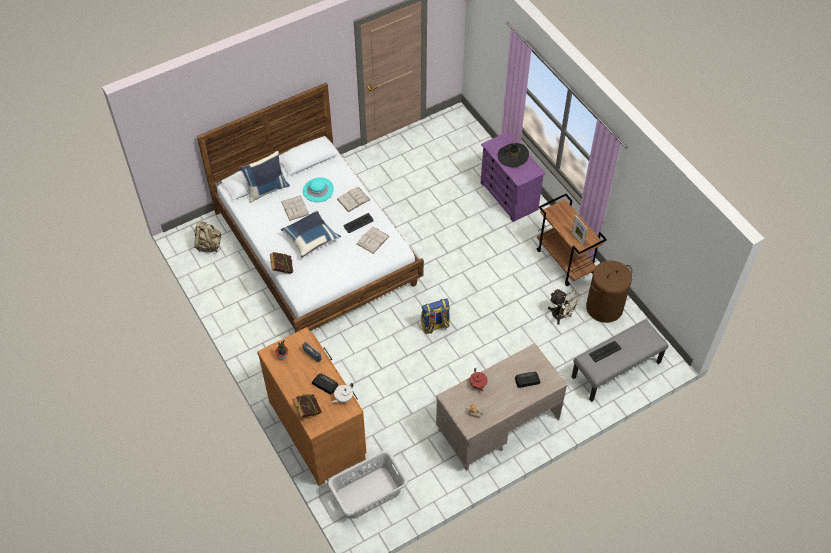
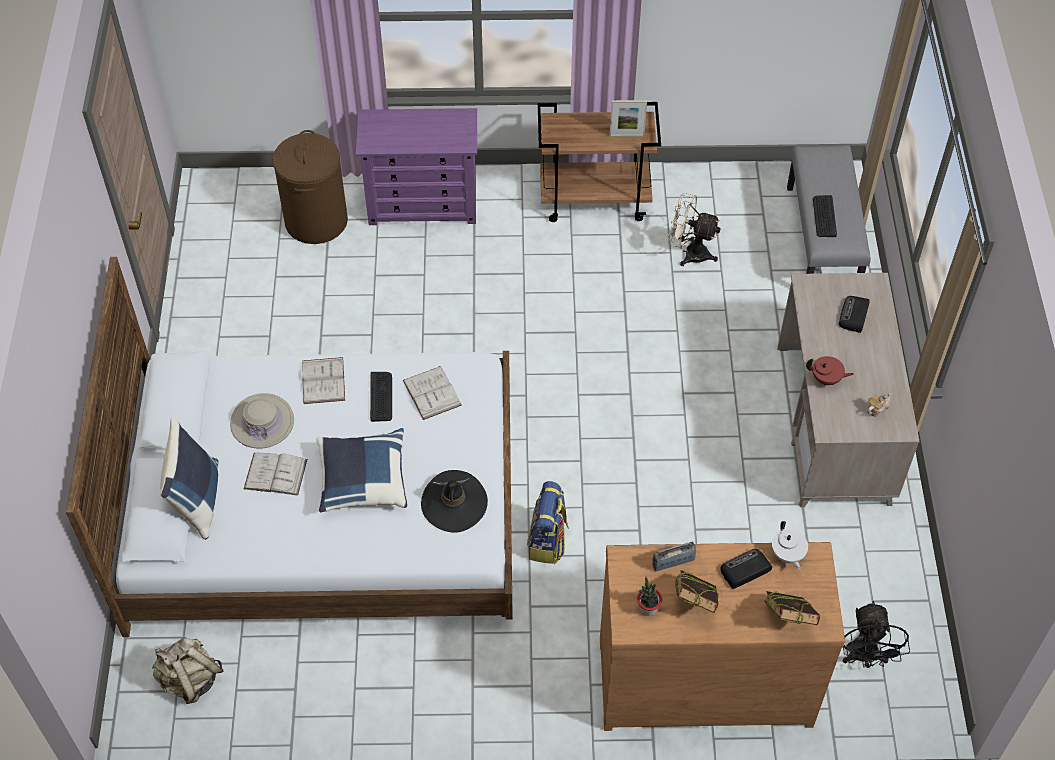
camera: 60 degrees left, 0 degrees up
(282, 270) = (400, 554): book -> book (694, 603)
(318, 190) = (262, 422): turquoise hat -> beige hat
(369, 493) = (864, 658): grey laundry basket -> black fan
(435, 325) = (603, 417): backpack -> backpack (548, 541)
(513, 156) = (413, 129): black hat -> black hat (454, 503)
(562, 316) = (689, 253): beige fan -> beige fan turned 135 degrees counterclockwise
(604, 307) = (707, 198): brown laundry basket -> brown laundry basket (316, 221)

